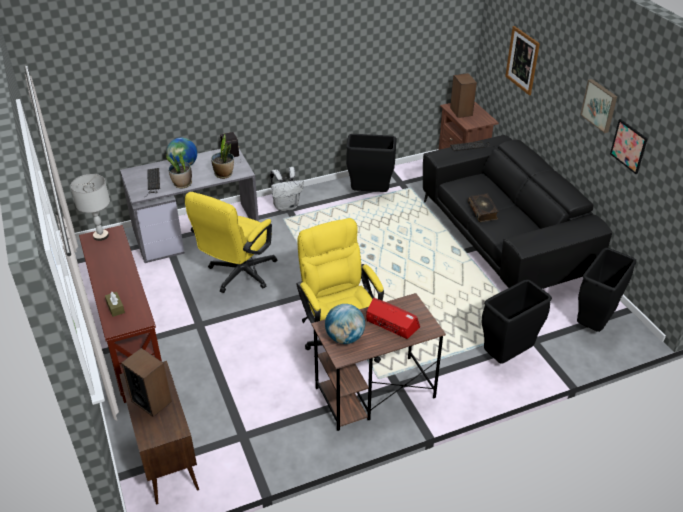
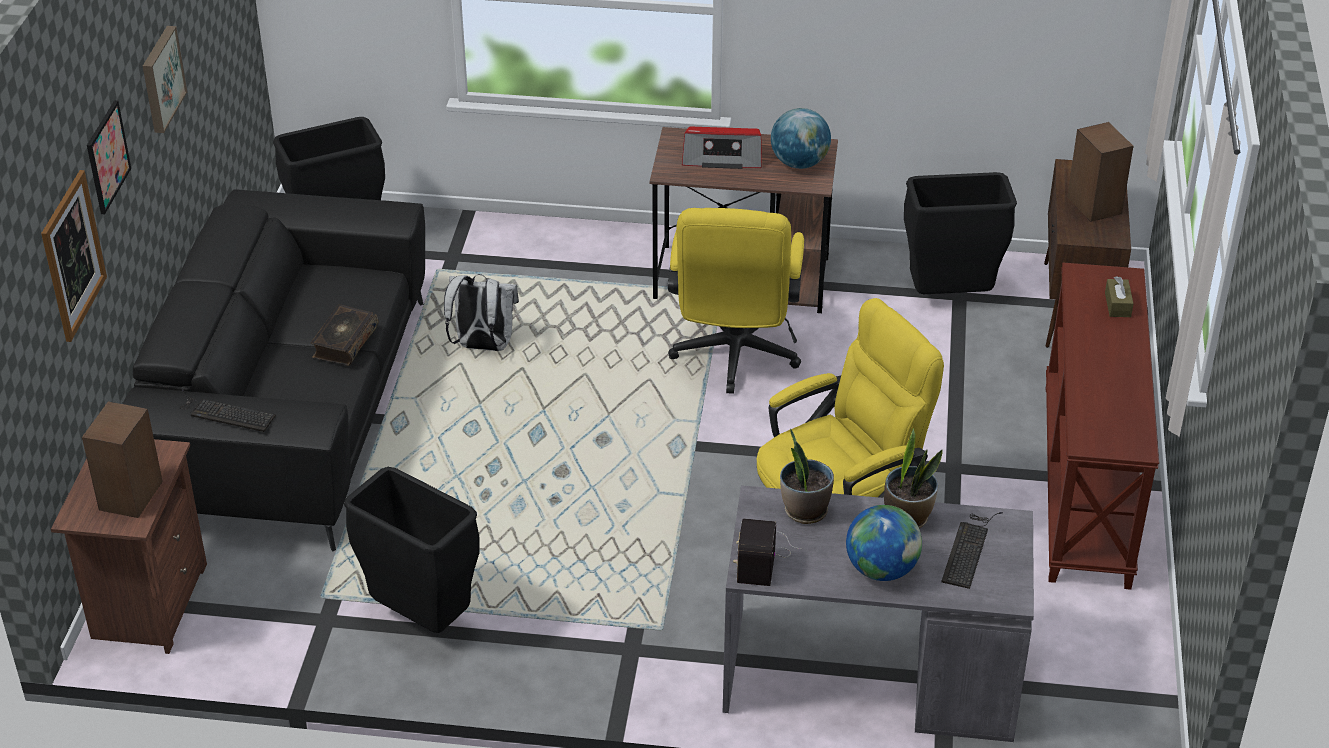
camera: 150 degrees left, 0 degrees up
(101, 236) = (1115, 443): grey table lamp -> none
(286, 206) = (629, 662): white backpack -> white backpack (482, 346)
(391, 324) = (722, 157): radio -> radio turned 60 degrees counterclockwise
(507, 356) = (513, 253): black trash can -> black trash can (949, 296)
(629, 146) = (195, 58): picture -> picture (107, 157)

